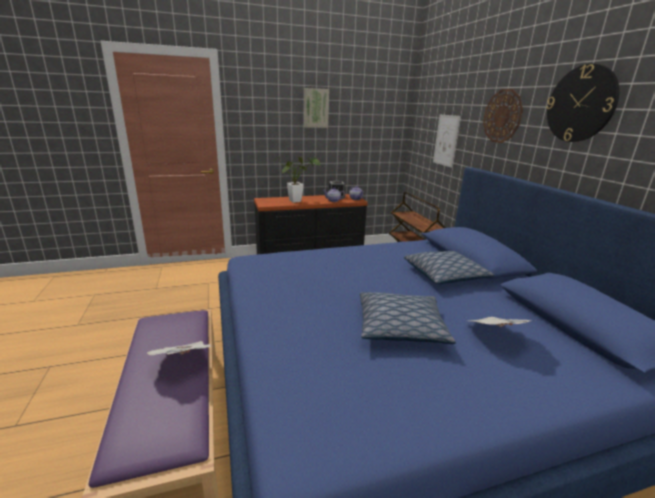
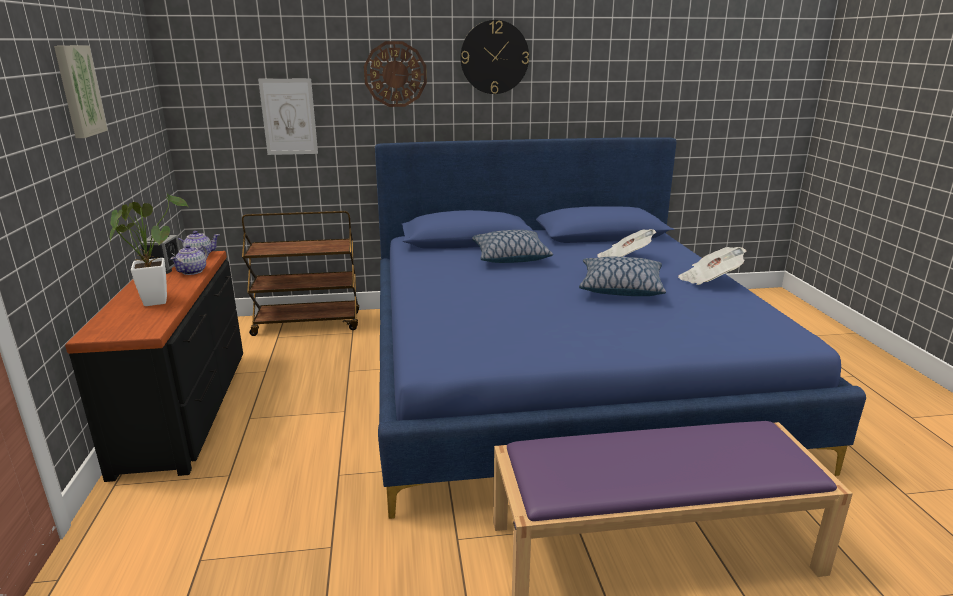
camera: 80 degrees left, 0 degrees up
(185, 361) = (649, 442): newspaper -> newspaper (709, 280)

